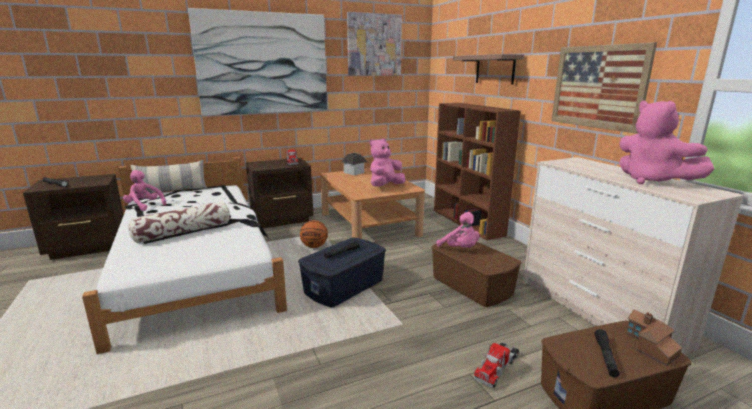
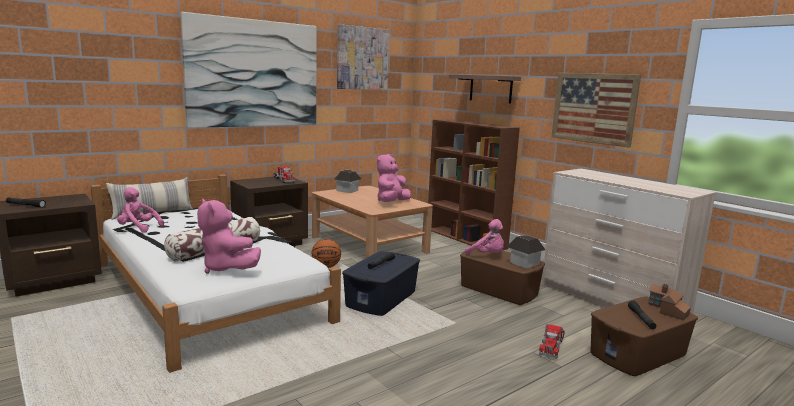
camera: 15 degrees left, 5 degrees down
(496, 261) = (524, 263): none -> toy house
(652, 181) = (650, 184): pink plush toy -> pink plush toy (227, 268)

